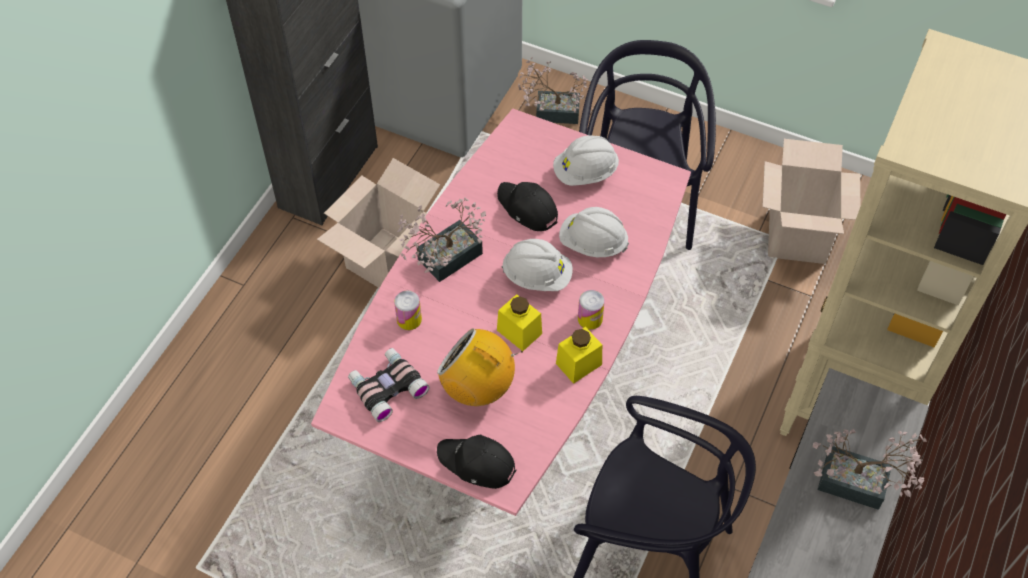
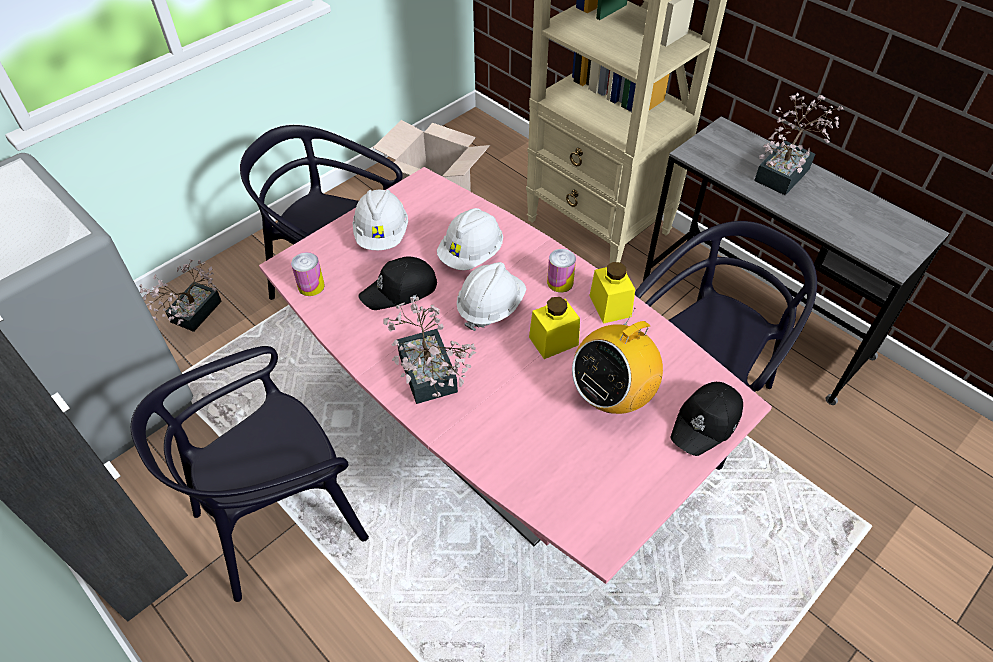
camera: 70 degrees left, 5 degrees down
(387, 261) = (280, 519): cardboard box -> black chair
(387, 387) = (581, 482): binoculars -> none
(409, 319) = (496, 435): can -> can (311, 286)

